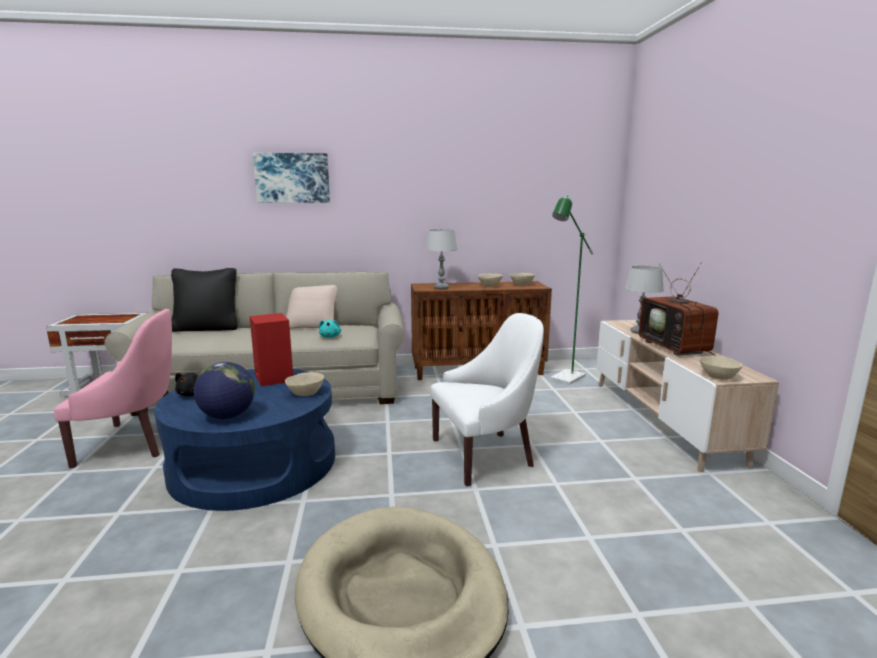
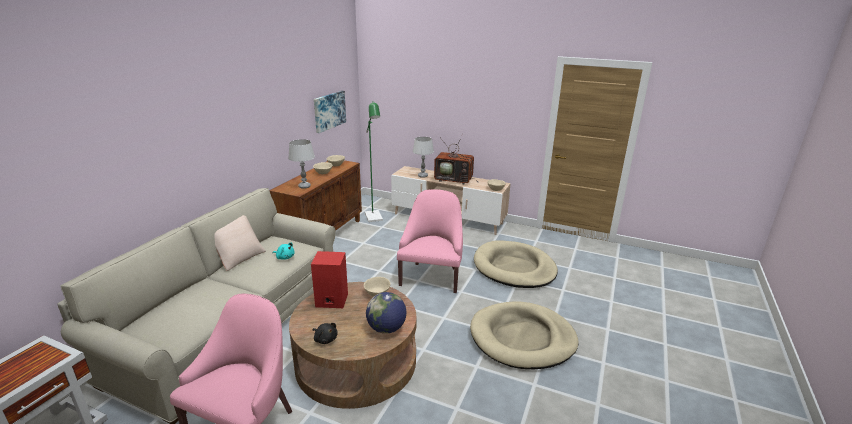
camera: 60 degrees left, 10 degrees up
(207, 328) = (156, 309): black pillow -> none
(254, 463) = (356, 361): blue coffee table -> brown coffee table
(292, 178) = (167, 125): picture -> picture (329, 111)
(485, 454) = (431, 276): white armchair -> pink armchair
(622, 522) = (514, 268): none -> beige dog bed

